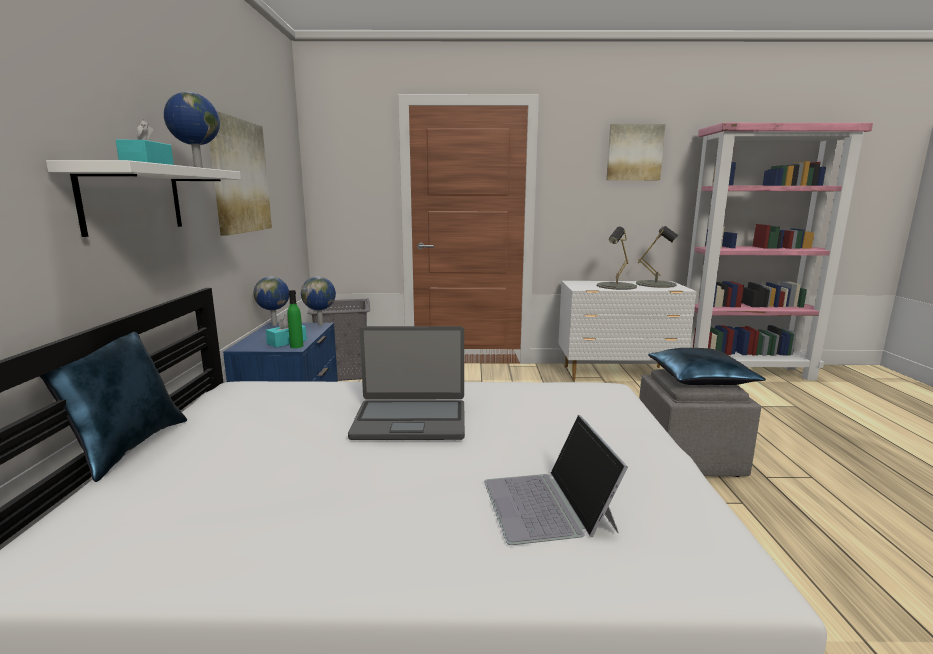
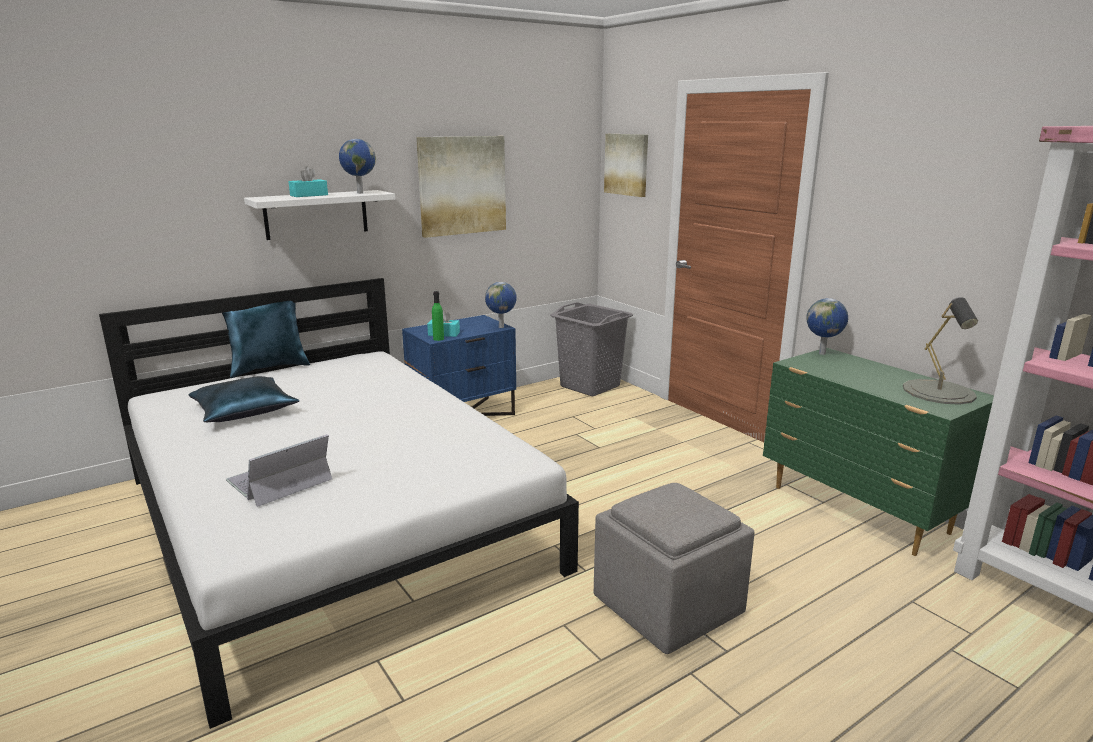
camera: 55 degrees right, 5 degrees up
(275, 324) = (480, 318): globe -> globe (823, 353)
(410, 420) = (365, 412): laptop -> none
(616, 286) = (861, 375): grey table lamp -> none
(619, 374) = (858, 510): white dresser -> green dresser
(634, 152) = (961, 164): picture -> picture (627, 164)
(700, 377) = (681, 510): blue pillow -> blue pillow (244, 410)

